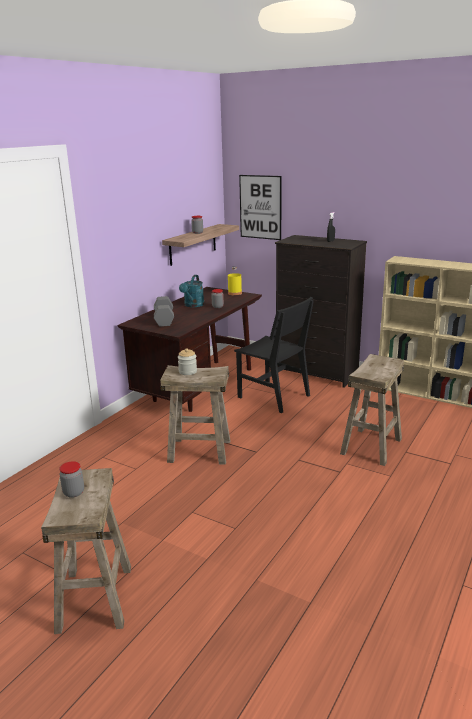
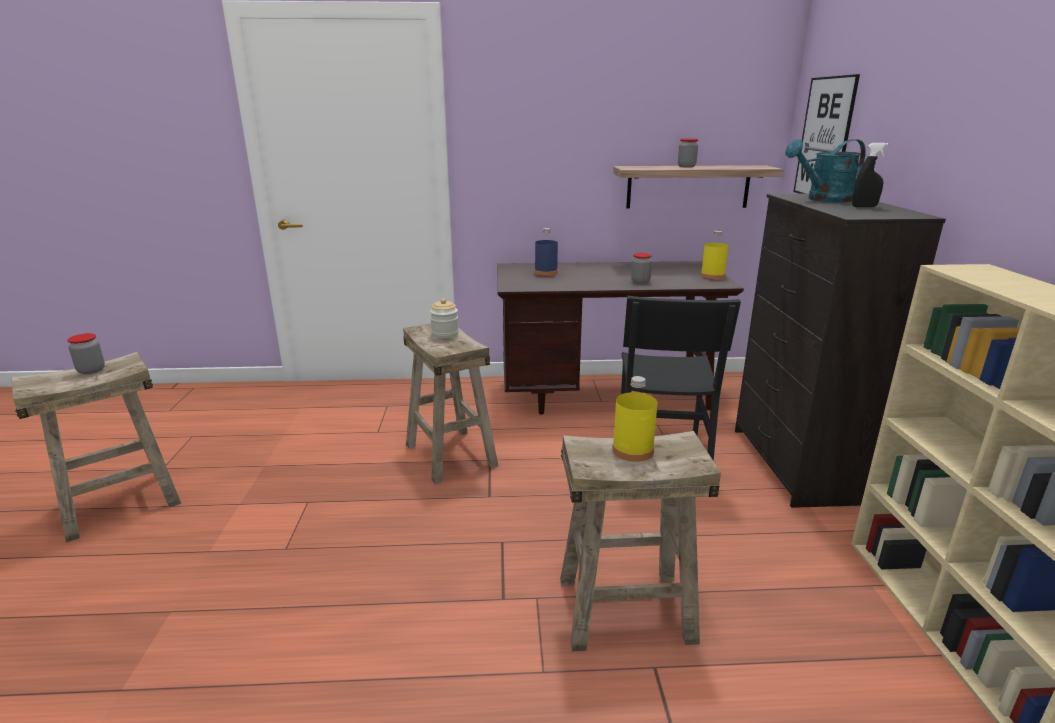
camera: 55 degrees right, 0 degrees up
(163, 319) = (546, 273): grey dumbbell -> blue bottle
(193, 305) = (620, 271): turquoise watering can -> turquoise watering can (823, 199)
(372, 368) = (632, 450): none -> yellow bottle

